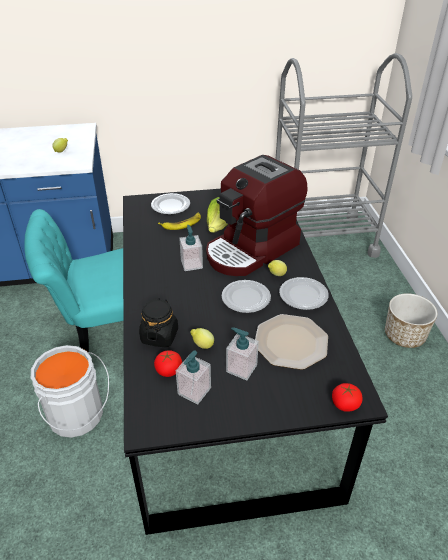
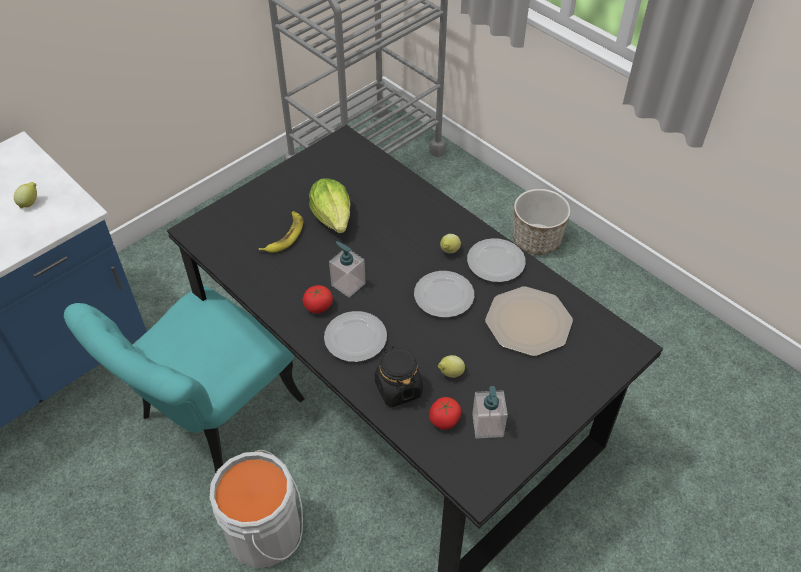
camera: 35 degrees left, 10 degrees up
(170, 206) = (245, 217): plate -> plate (355, 339)
(241, 368) = (508, 376): soap dispenser -> none
(252, 250) = (397, 232): coffee machine -> none
(345, 404) = (624, 358): tomato -> tomato (318, 306)

